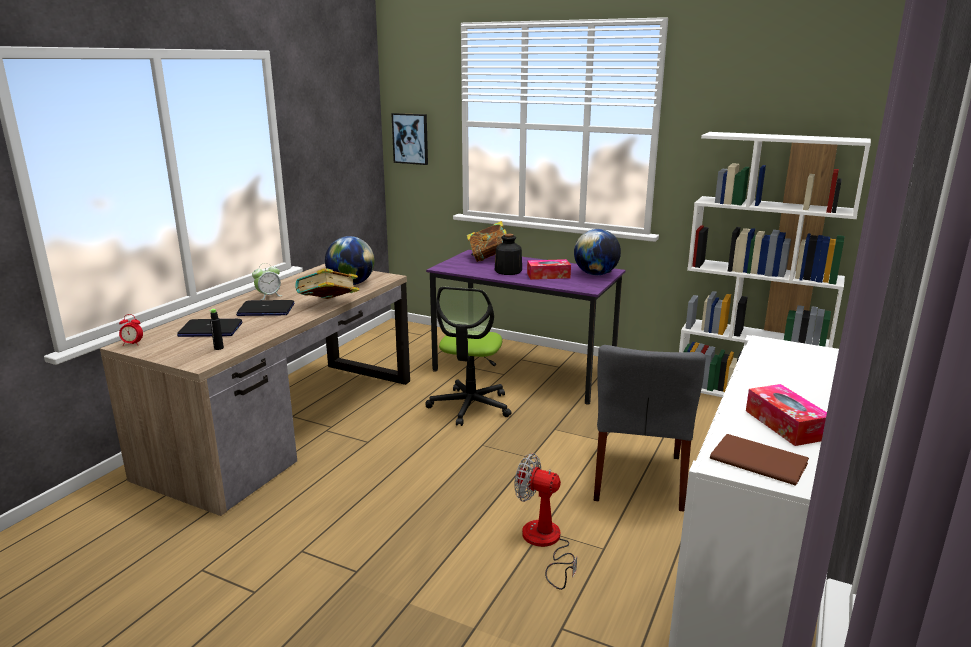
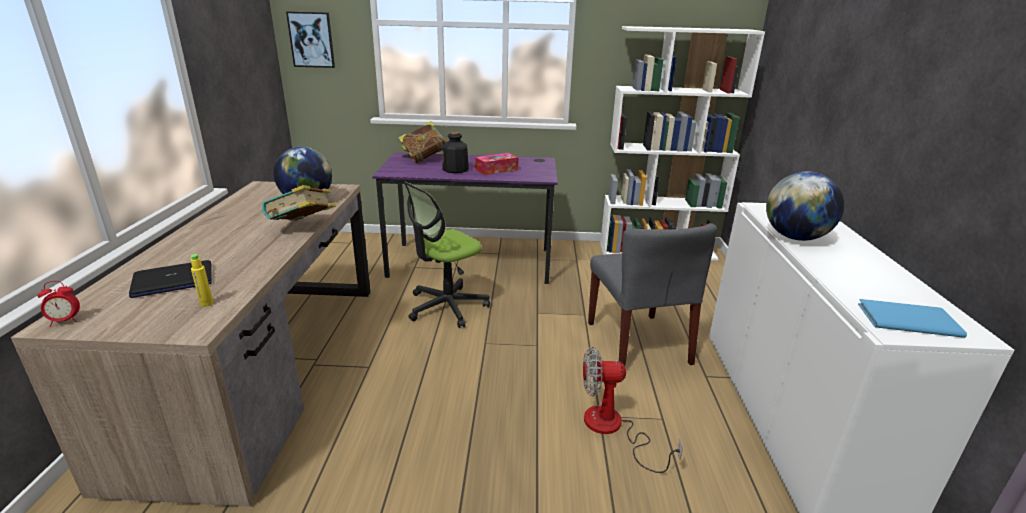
camera: 25 degrees left, 5 degrees up
(218, 348) = (206, 303): black bottle -> yellow bottle
(265, 310) = (228, 244): laptop -> none
(269, 296) = (217, 226): alarm clock -> none
(470, 406) = (447, 306): office chair -> office chair turned 60 degrees clockwise
(595, 274) = (535, 164): globe -> globe (795, 237)
(757, 459) = (905, 318): brown book -> blue book
(785, 424) = (875, 279): tissue box -> none

